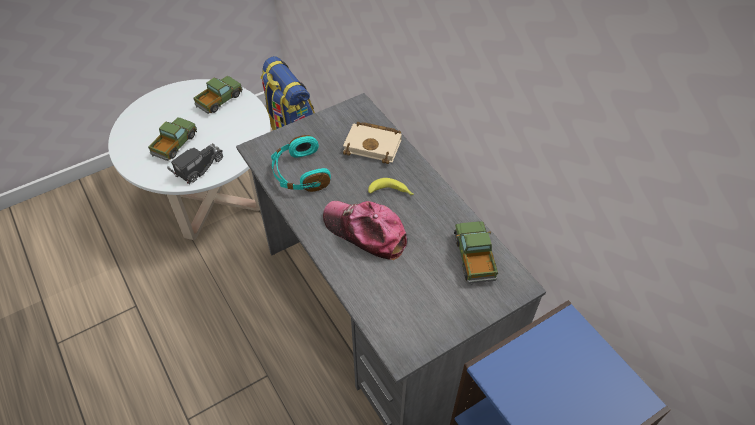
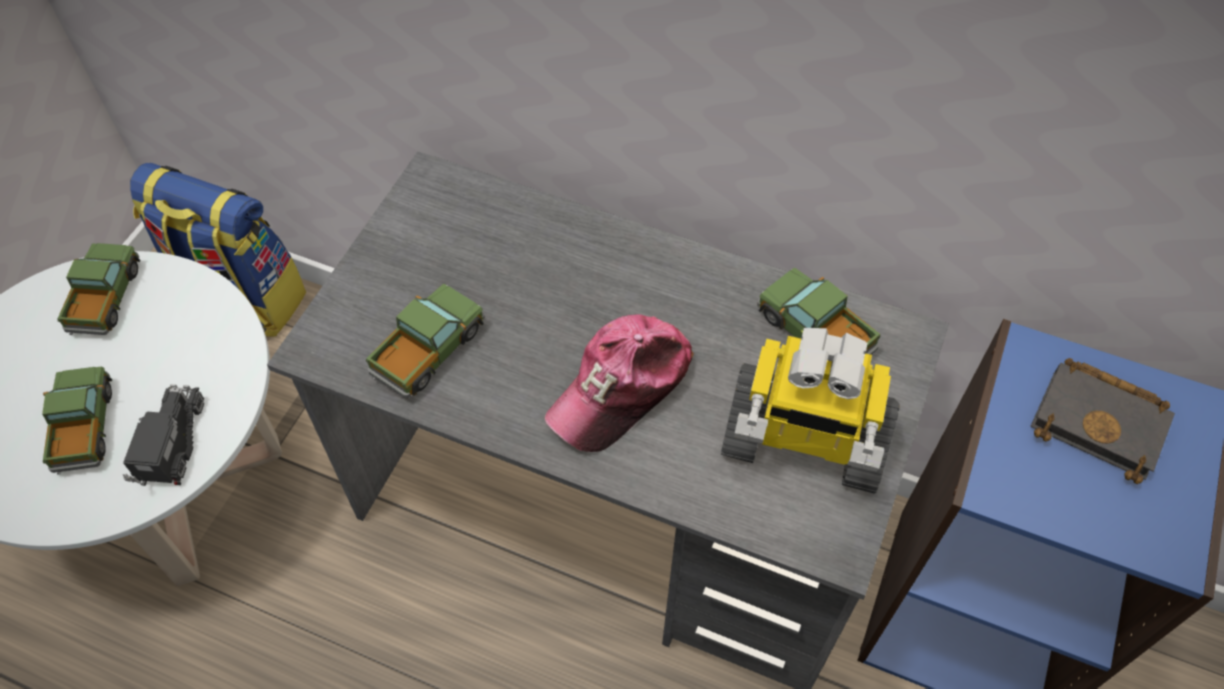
camera: 35 degrees left, 5 degrees up
(300, 173) = (429, 351): turquoise headphones -> toy truck
(365, 232) = (622, 388): cap -> cap turned 45 degrees counterclockwise
(374, 145) = (513, 233): beige book -> none
(391, 192) = (608, 298): banana -> none
(426, 299) = (802, 440): none -> toy robot
(576, 376) = (1102, 423): none -> black book

